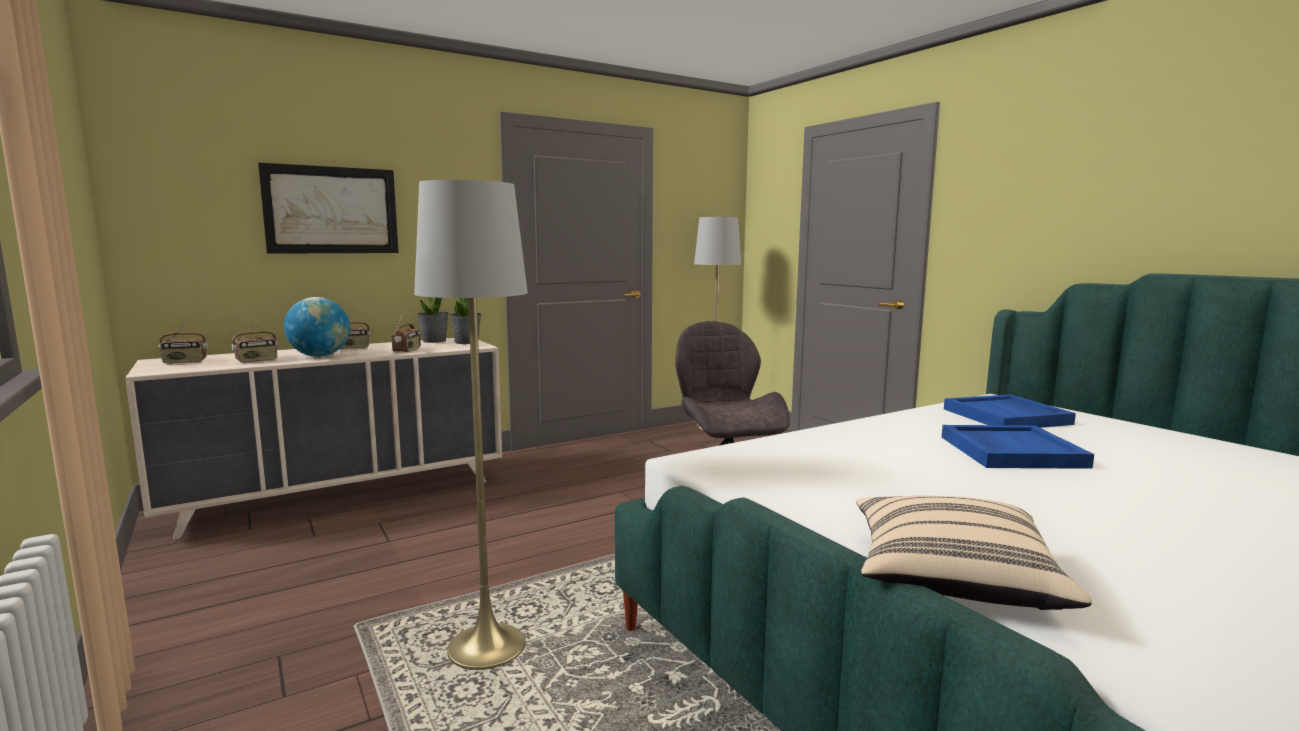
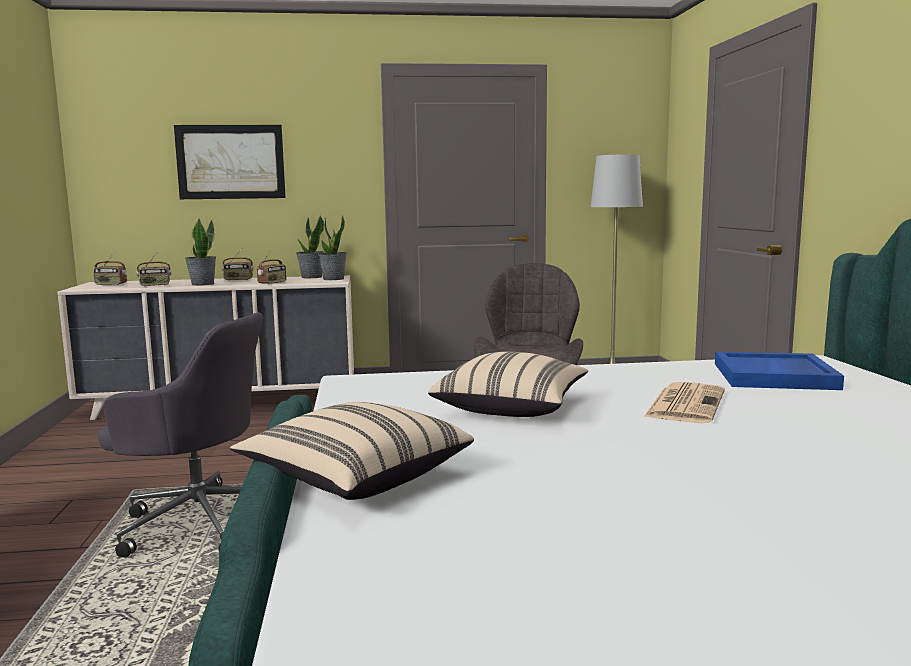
camera: 25 degrees right, 0 degrees up
(319, 356) = (202, 284): globe -> potted plant
(487, 647) = (199, 521): grey floor lamp -> grey office chair
(898, 474) = (511, 407): none -> beige pillow
(1009, 451) = (685, 404): blue tray -> newspaper

